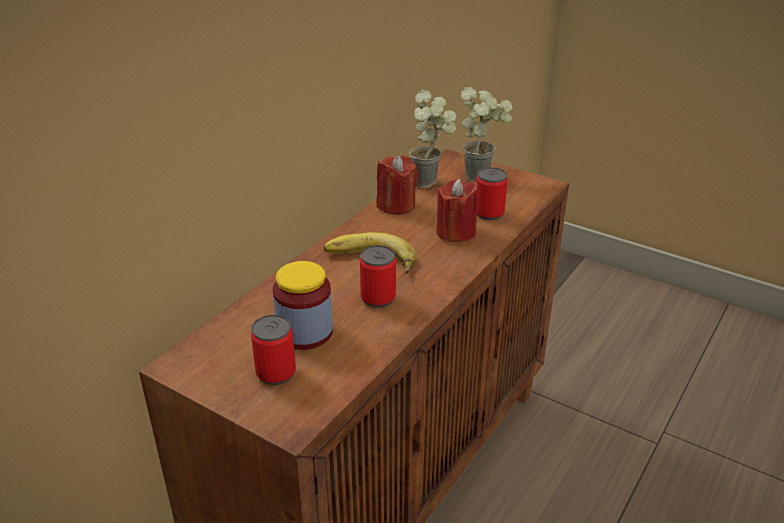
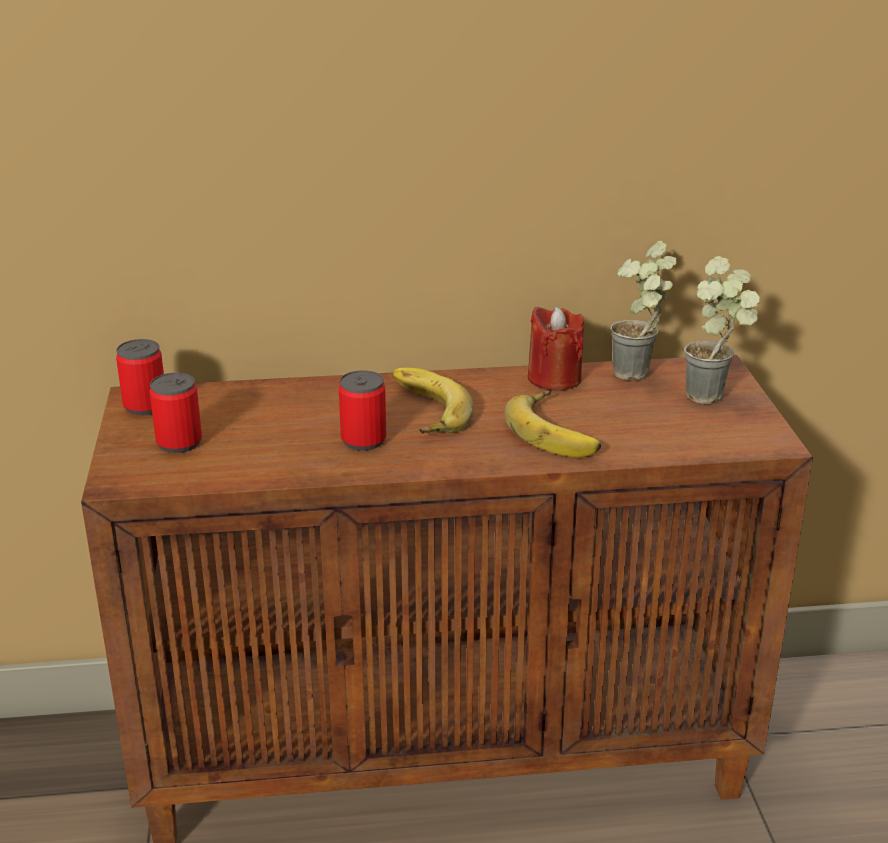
camera: 50 degrees right, 5 degrees down
(305, 332) = (256, 429): jar -> none
(456, 232) = (558, 431): red candle -> banana
(489, 213) = (635, 434): can -> can (145, 406)

